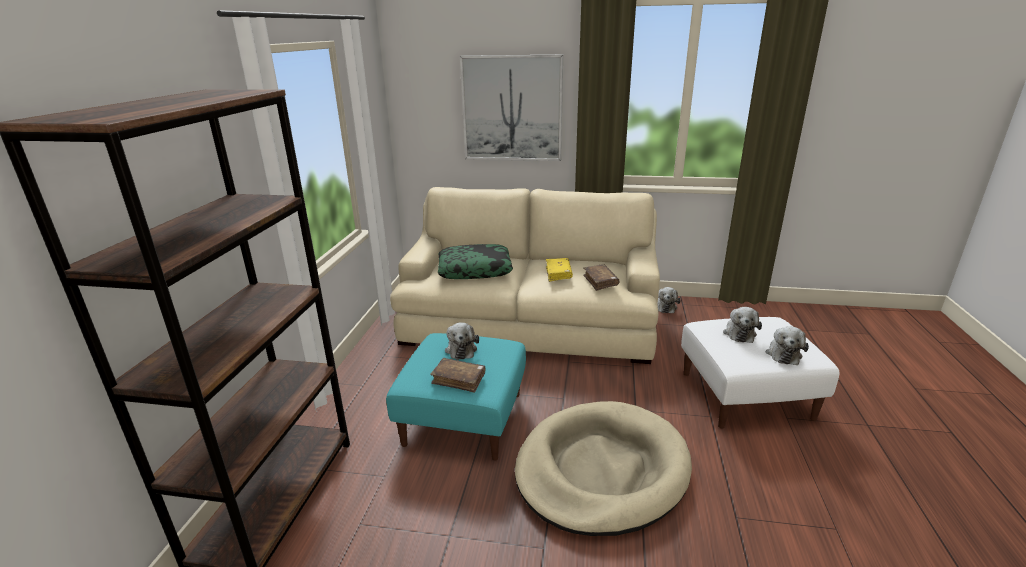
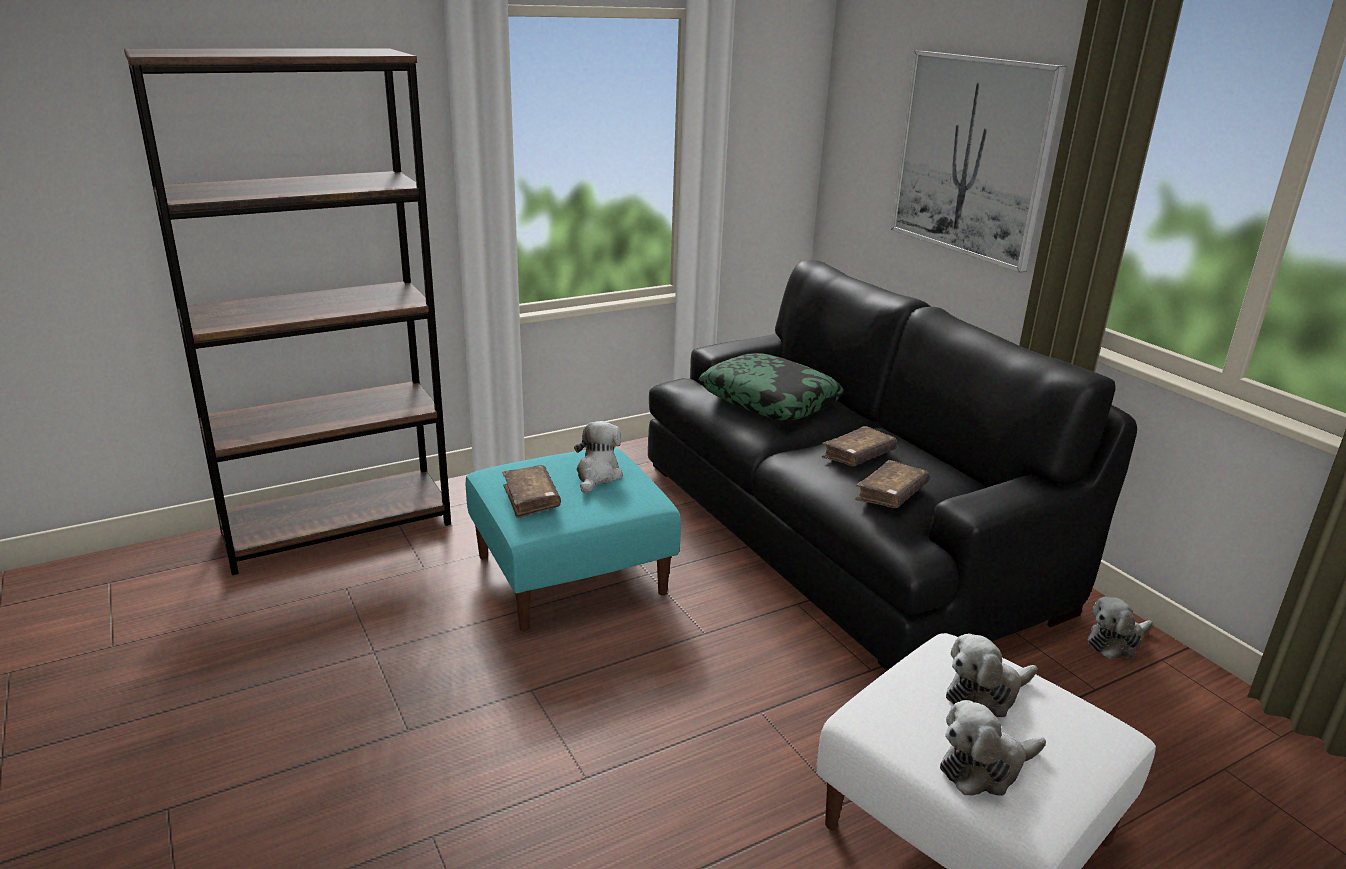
camera: 50 degrees right, 0 degrees up
(461, 349) = (597, 475): plush toy -> plush toy turned 150 degrees clockwise
(528, 324) = (839, 533): beige sofa -> black sofa
(558, 274) = (858, 456): yellow book -> brown book
(601, 470) = (588, 726): beige dog bed -> none

